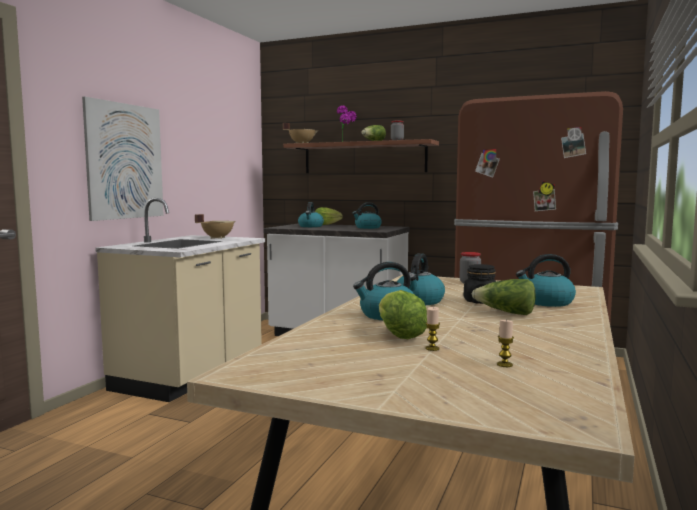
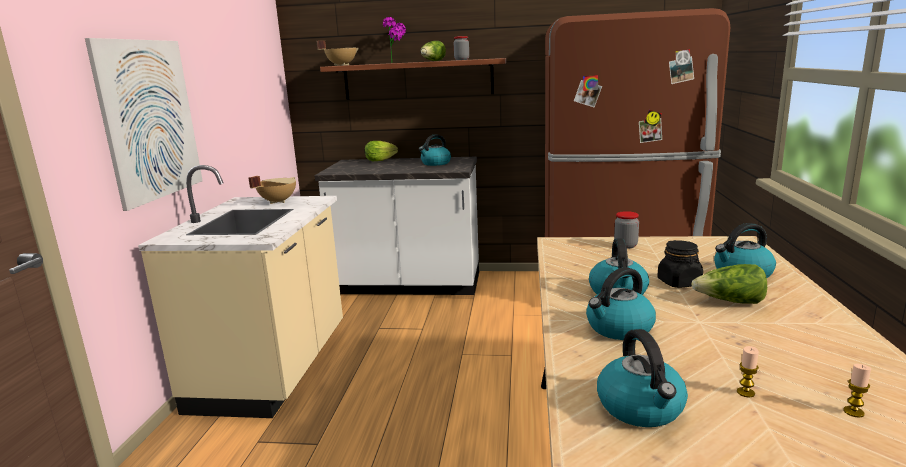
camera: 15 degrees left, 10 degrees up
(310, 226) = (367, 166): kettle -> kettle (641, 408)
(399, 335) = (679, 369): lettuce -> none

